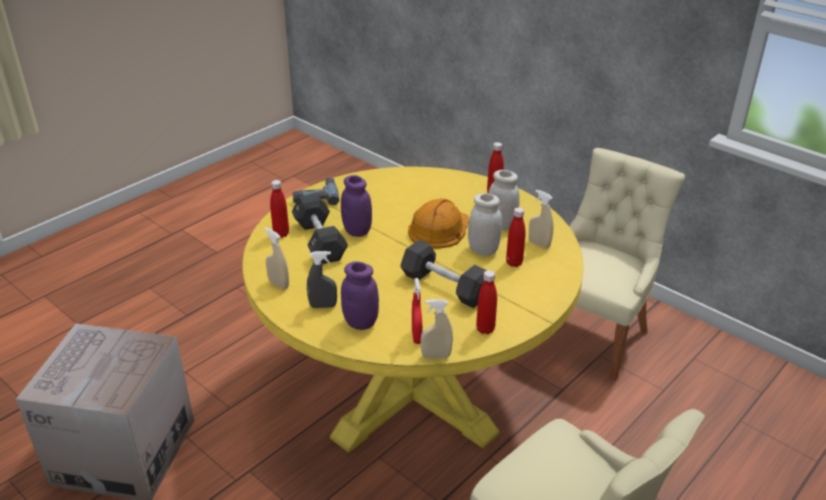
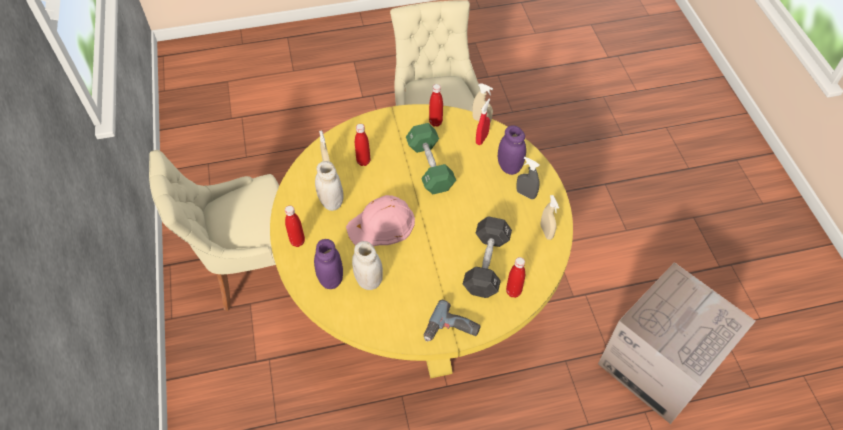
camera: 145 degrees left, 20 degrees up
(357, 231) = (448, 259): purple jar -> purple jar (331, 279)
(439, 228) = (382, 225): orange hard hat -> pink hard hat
(445, 286) = (430, 166): black dumbbell -> green dumbbell
(483, 250) = (372, 184): white jar -> white jar (369, 280)

